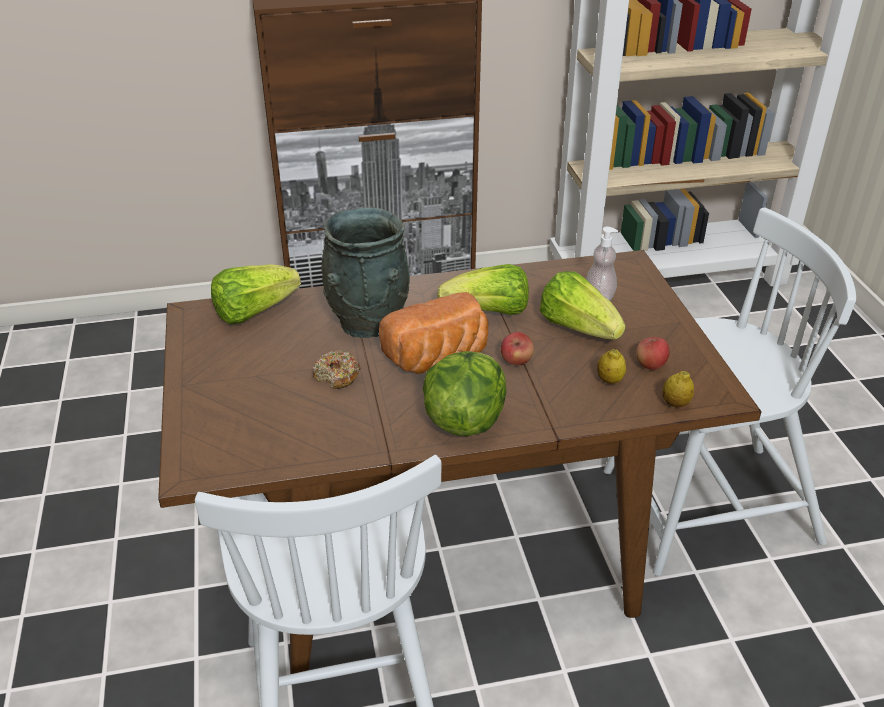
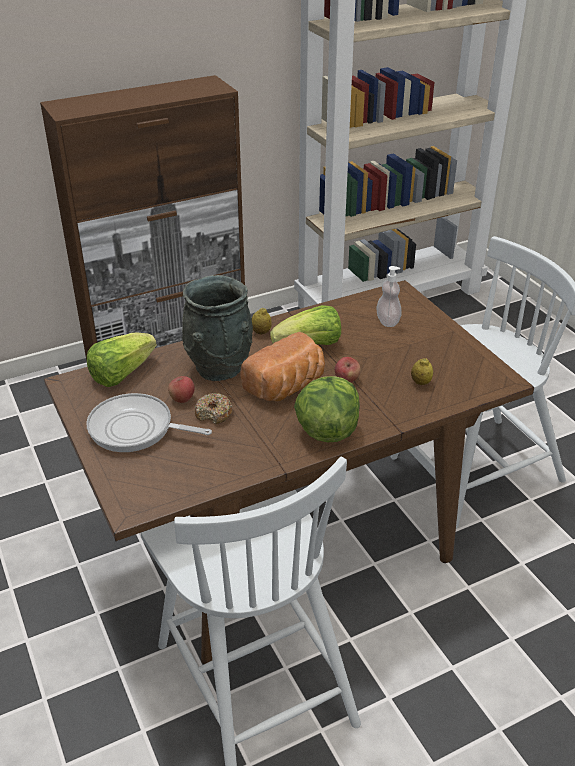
camera: 15 degrees left, 0 degrees up
(239, 379) = (136, 429): none -> frying pan
(578, 327) = (381, 347): lettuce -> none
(650, 365) = (445, 366): apple -> apple (182, 399)
(675, 404) = (474, 392): lemon -> lemon (261, 332)

